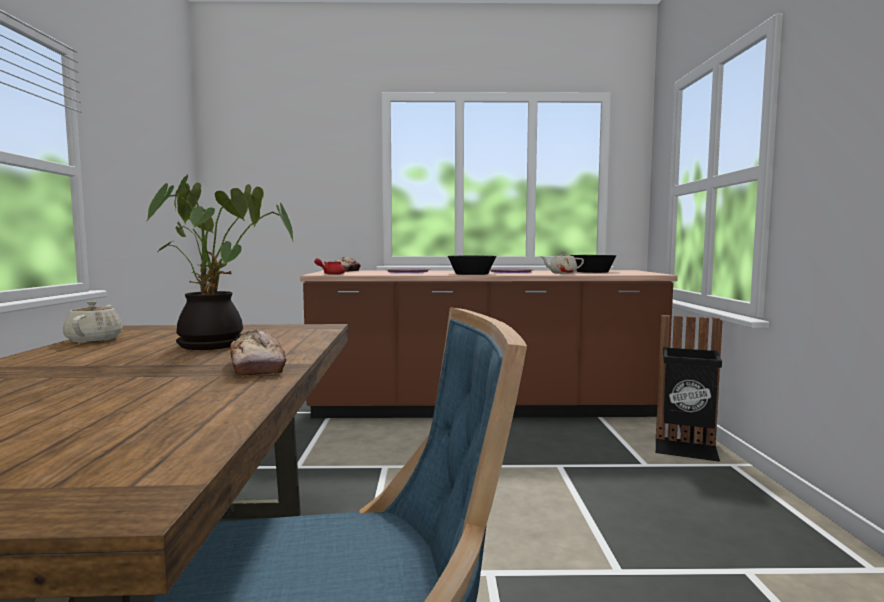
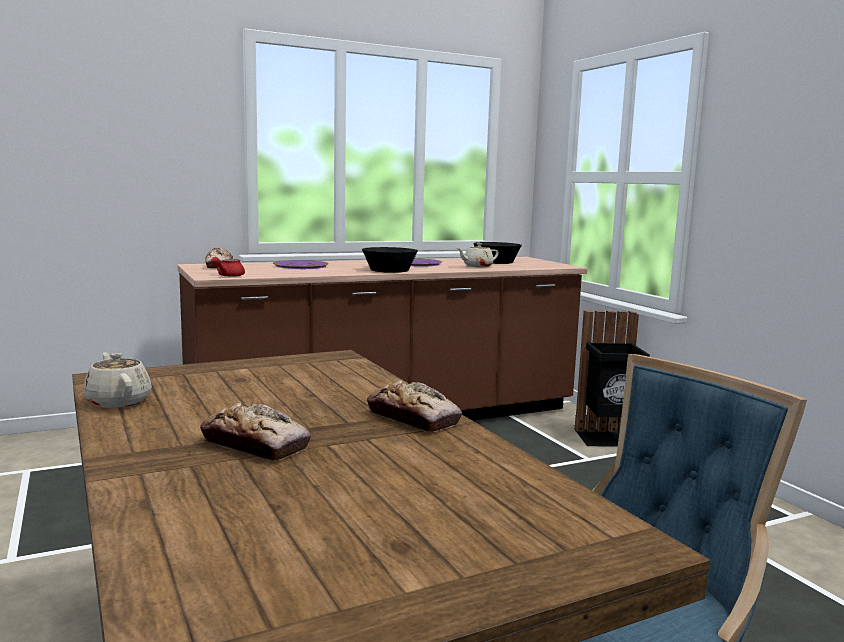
camera: 25 degrees left, 5 degrees up
(89, 370) = (255, 445): none -> bread
(217, 344) = (293, 394): potted plant -> none

